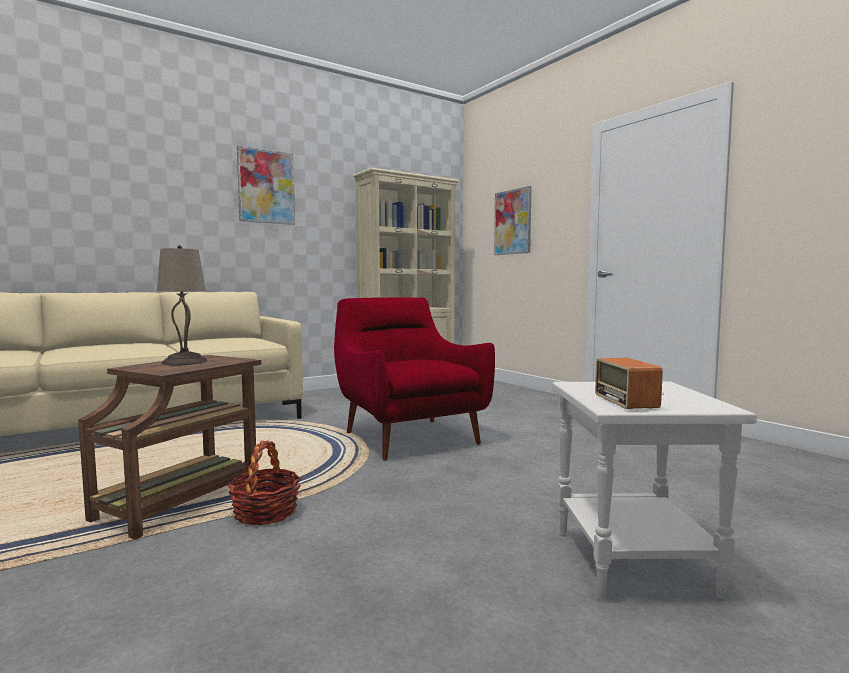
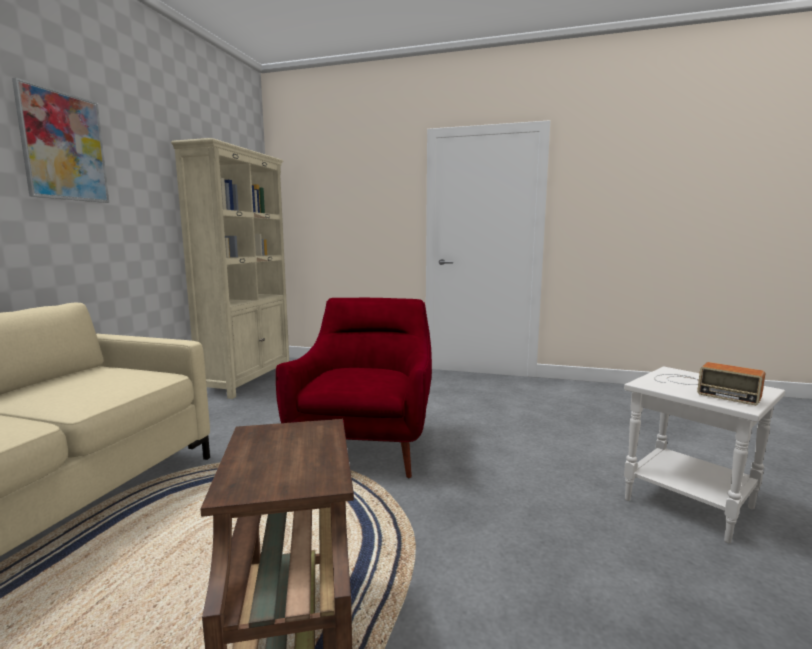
camera: 40 degrees left, 5 degrees up
(185, 362) = (269, 452): beige table lamp -> none
(265, 512) = (415, 600): basket -> none
(408, 436) = (366, 446): red armchair -> red armchair turned 75 degrees clockwise
(513, 222) = (338, 208): picture -> none

